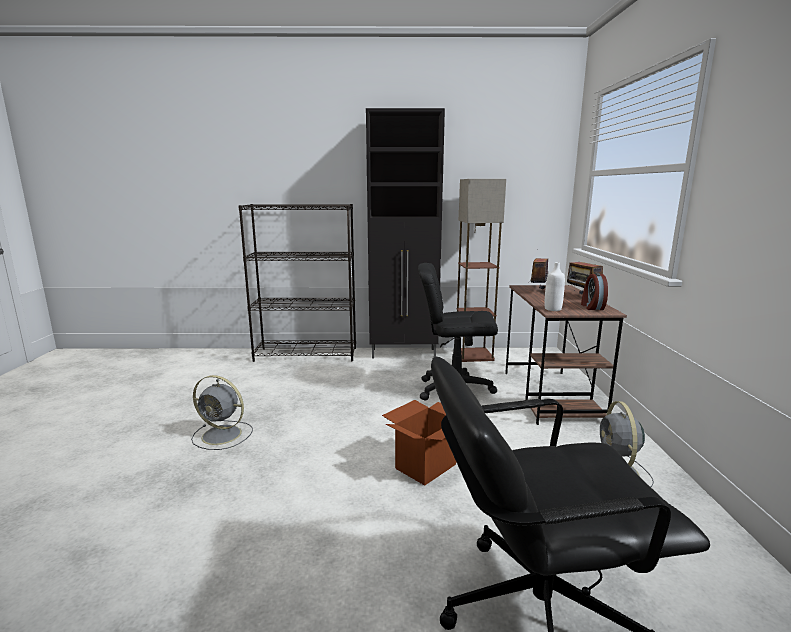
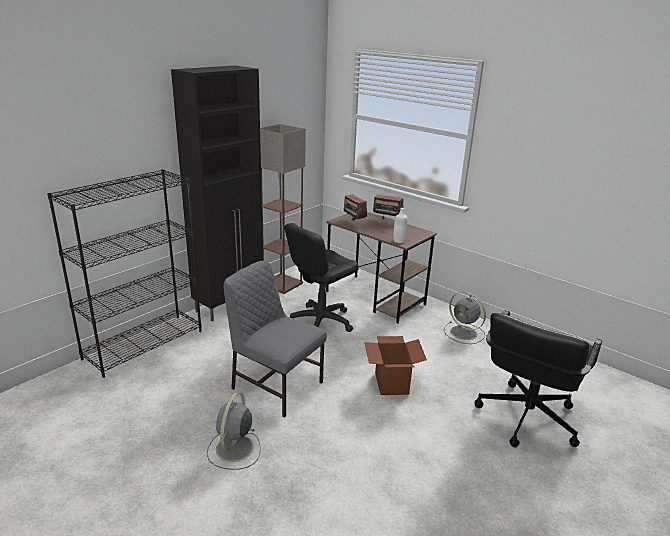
camera: 50 degrees left, 10 degrees up
(223, 435) = (234, 449): grey fan -> grey fan turned 135 degrees clockwise
(329, 414) = (275, 385): none -> grey chair
(592, 307) = (411, 231): alarm clock -> none

